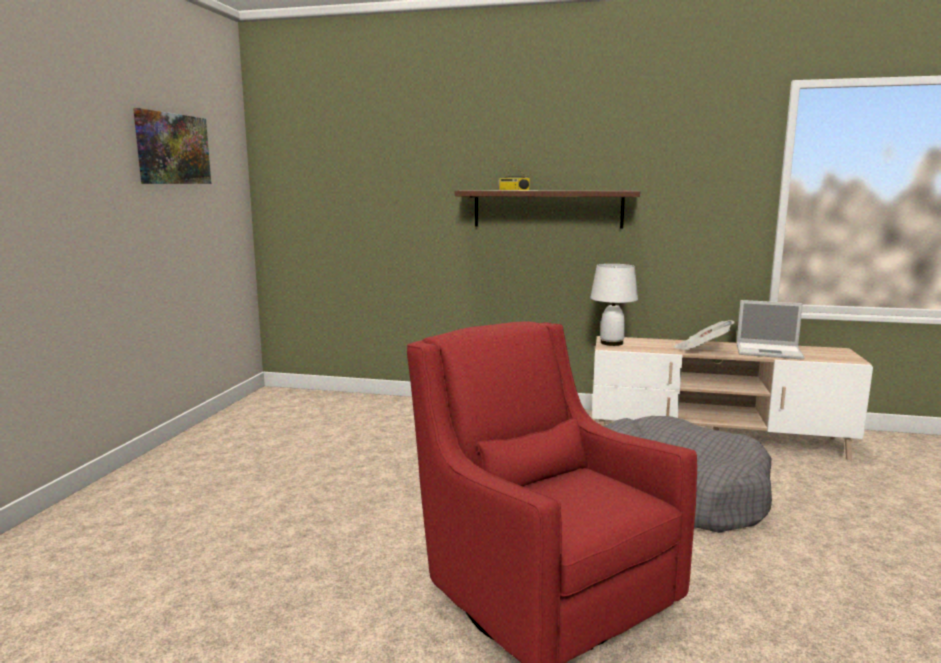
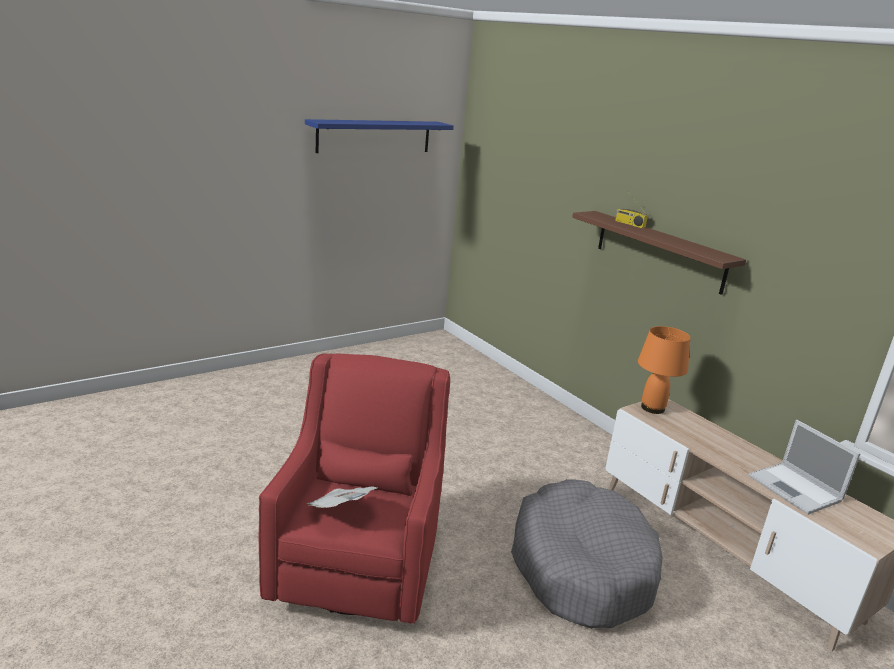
camera: 40 degrees right, 10 degrees up
(172, 149) = (374, 136): picture -> blue shelf
(611, 343) = (652, 408): white table lamp -> orange table lamp
(702, 350) = (723, 453): newspaper -> newspaper (341, 511)

